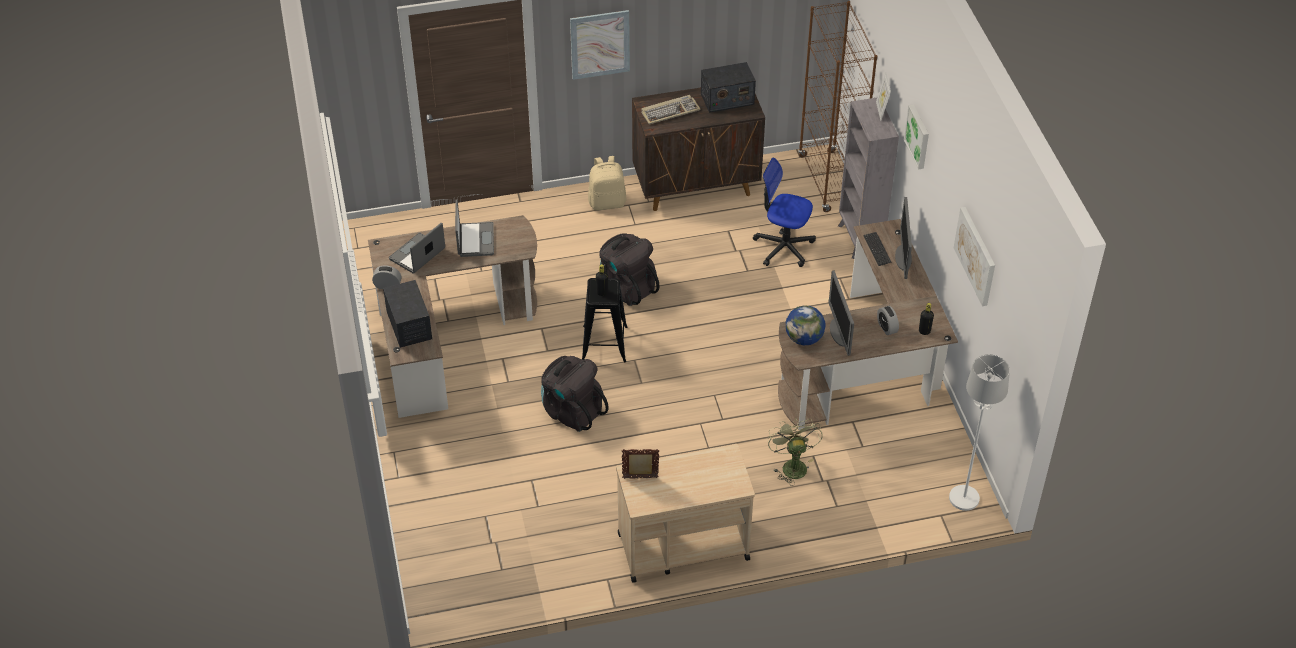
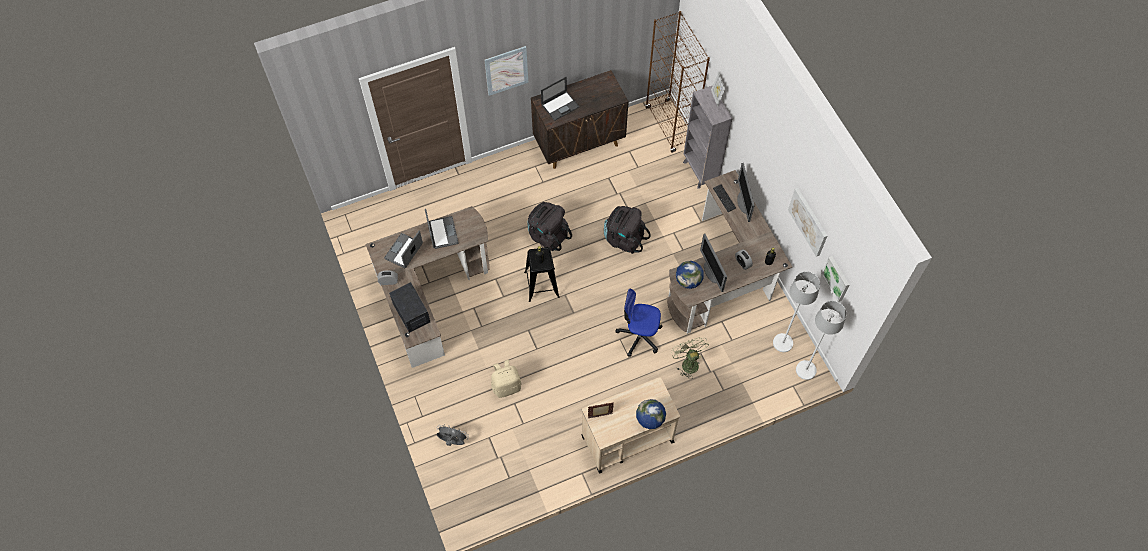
camera: 10 degrees left, 15 degrees up
(433, 513) = (452, 441): none -> grey fan
(572, 411) = (530, 343): black backpack -> black backpack (624, 239)
(607, 202) = (520, 166): beige backpack -> beige backpack (506, 386)
(670, 111) = (560, 105): keyboard -> laptop
(710, 492) = (650, 419): none -> globe
(727, 99) = (598, 89): radio -> none
(783, 247) = (649, 185): office chair -> office chair (639, 336)
(918, 136) = (751, 124): picture -> picture (837, 278)
(937, 460) = (783, 343): none -> white floor lamp

